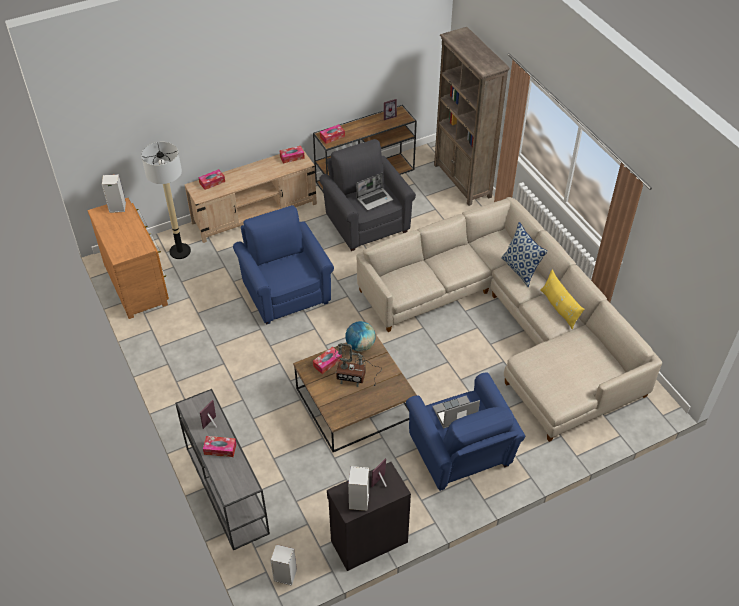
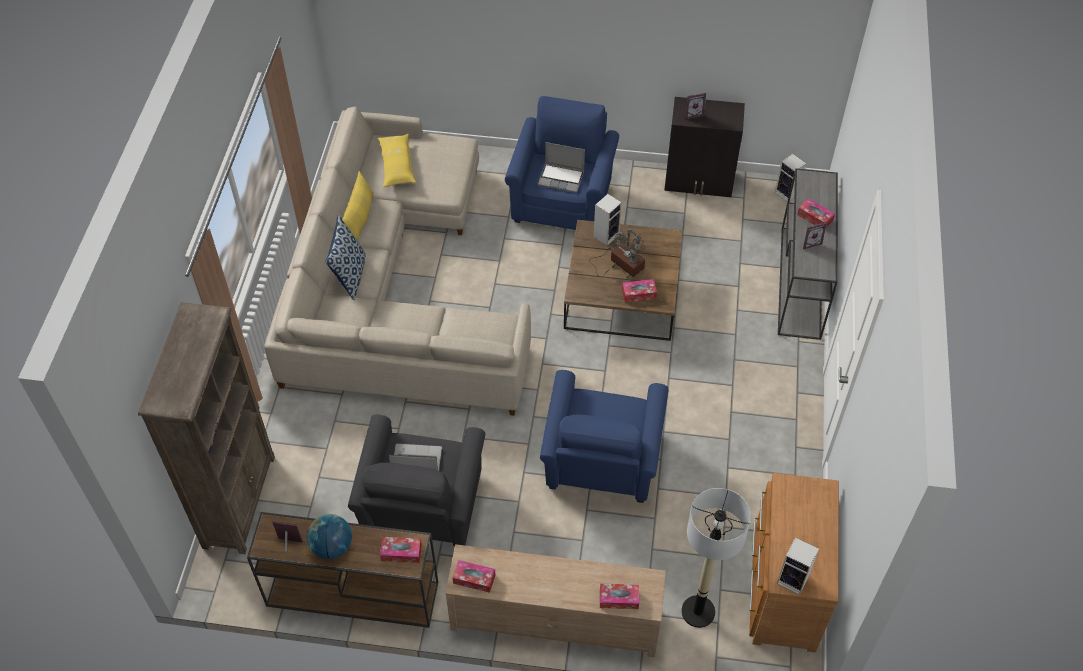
camera: 145 degrees left, 5 degrees up
(359, 502) = (721, 110): speaker -> speaker (606, 234)
(360, 345) = (591, 293): globe -> globe (332, 546)
(580, 356) = (397, 165): none -> yellow pillow

